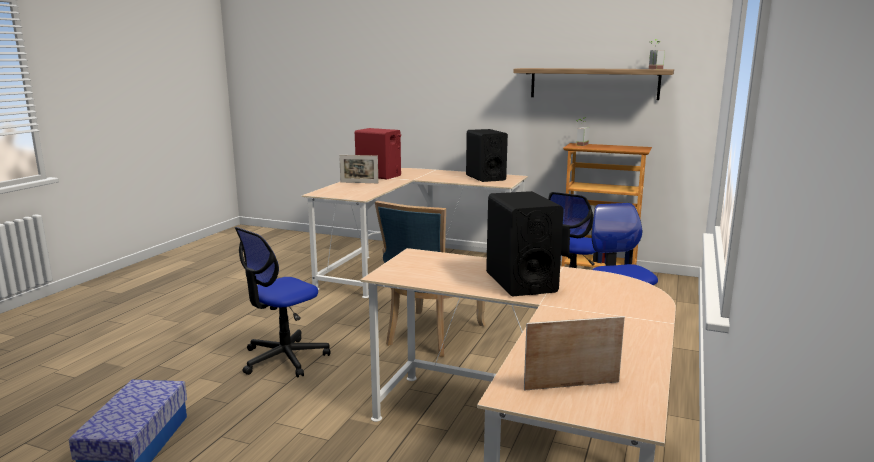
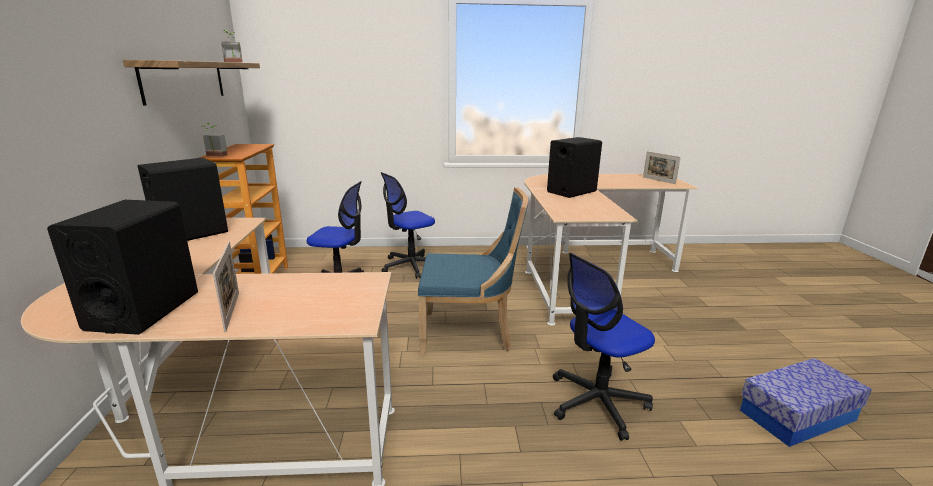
camera: 115 degrees left, 5 degrees up
(284, 358) = (597, 402): office chair -> office chair turned 135 degrees clockwise
(379, 176) = (144, 311): red speaker -> black speaker

